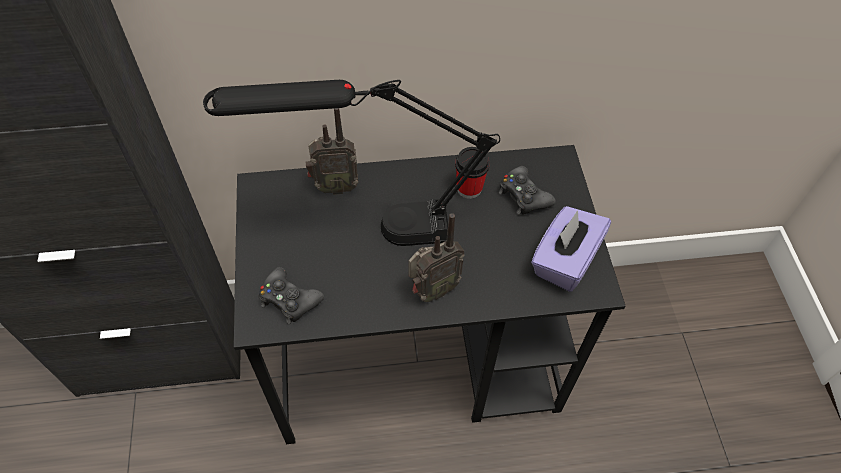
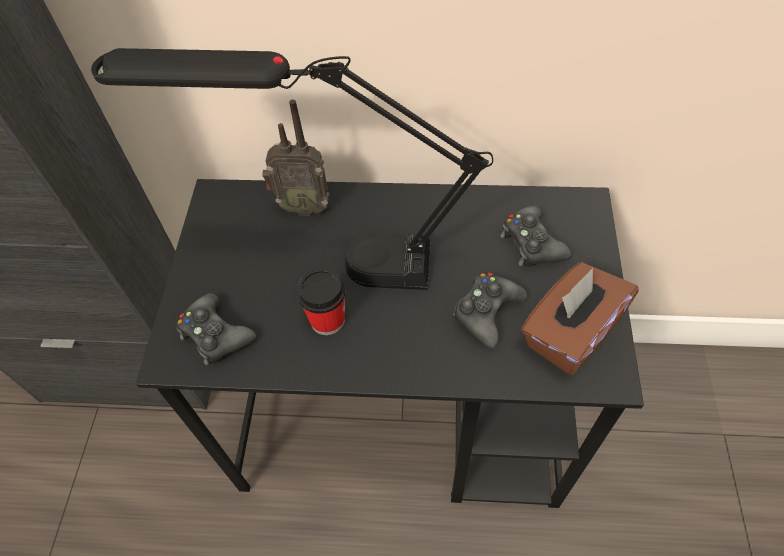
camera: 15 degrees right, 0 degrees up
(432, 290) = (391, 348): radio -> none
(469, 188) = (464, 226): cup -> cup (327, 320)
(499, 253) = (486, 312): none -> black game controller
(564, 261) = (570, 333): purple tissue box -> brown tissue box

